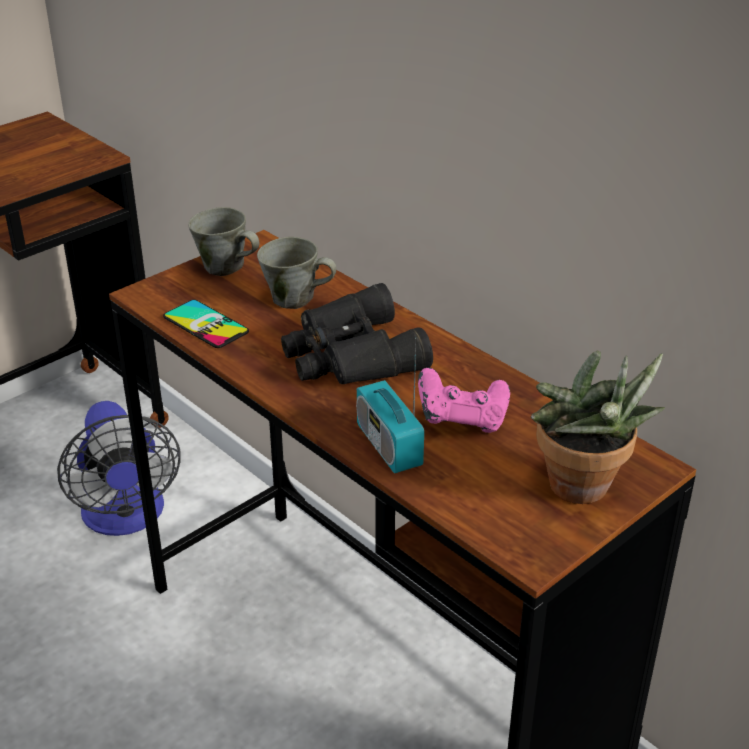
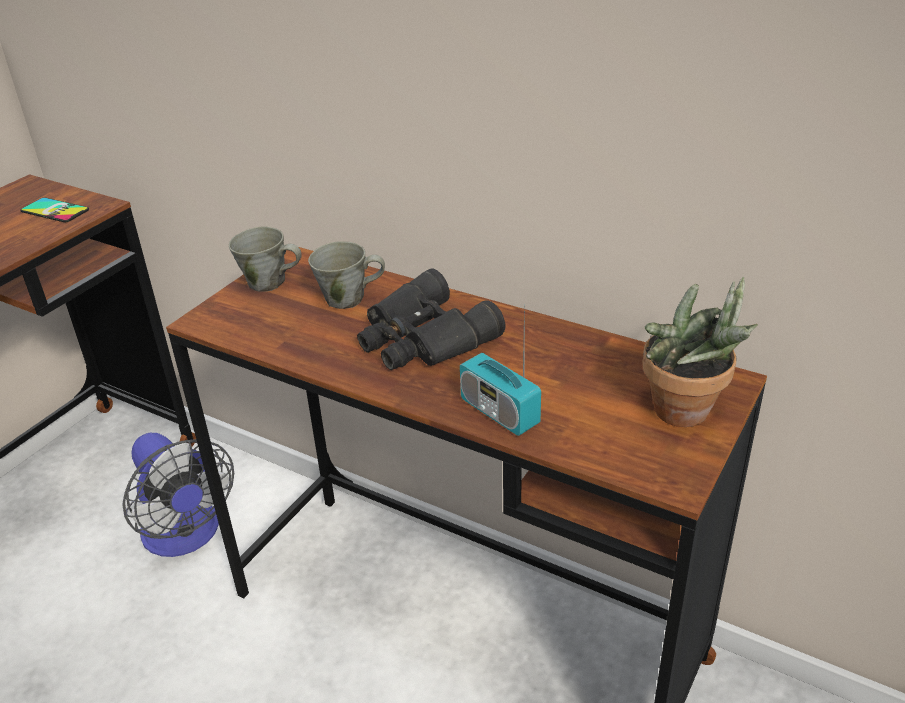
camera: 15 degrees left, 0 degrees up
(205, 324) = (274, 337): phone -> phone (55, 210)
(462, 420) = (551, 375): pink game controller -> none

